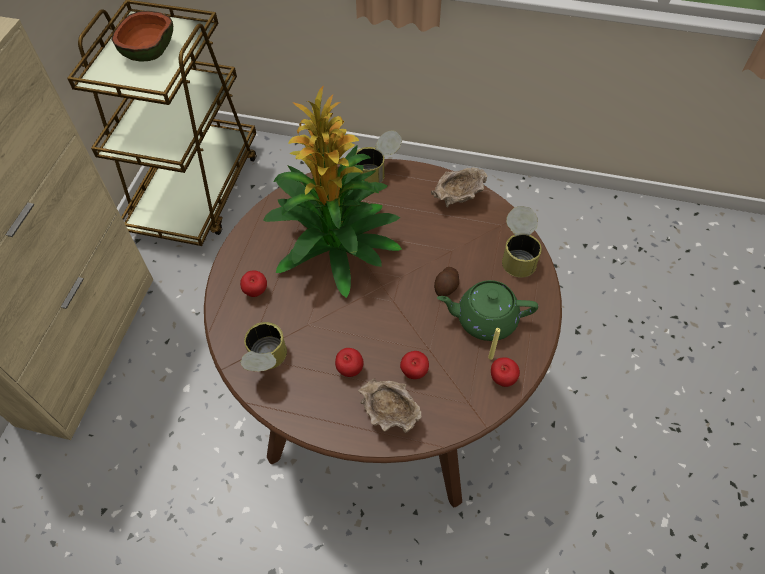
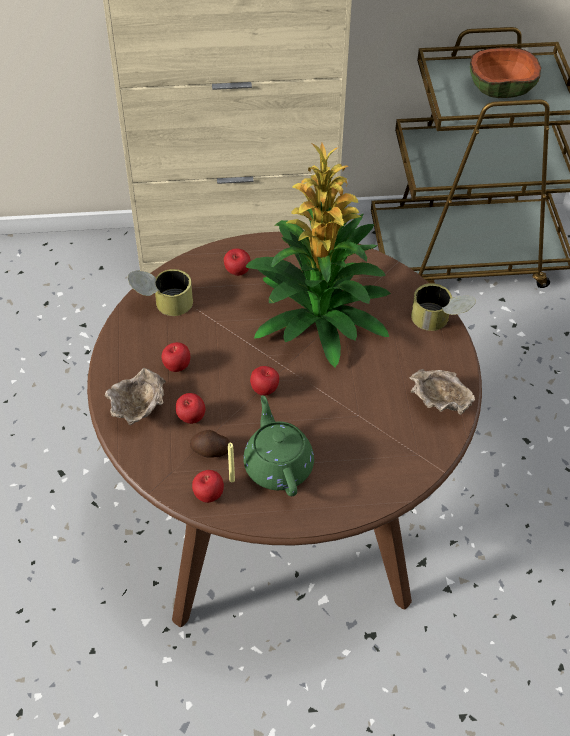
camera: 70 degrees right, 5 degrees down
(402, 307) = (265, 390): none -> apple
(446, 287) = (307, 422): potato -> potato (210, 451)
(518, 254) = (381, 480): can -> none

